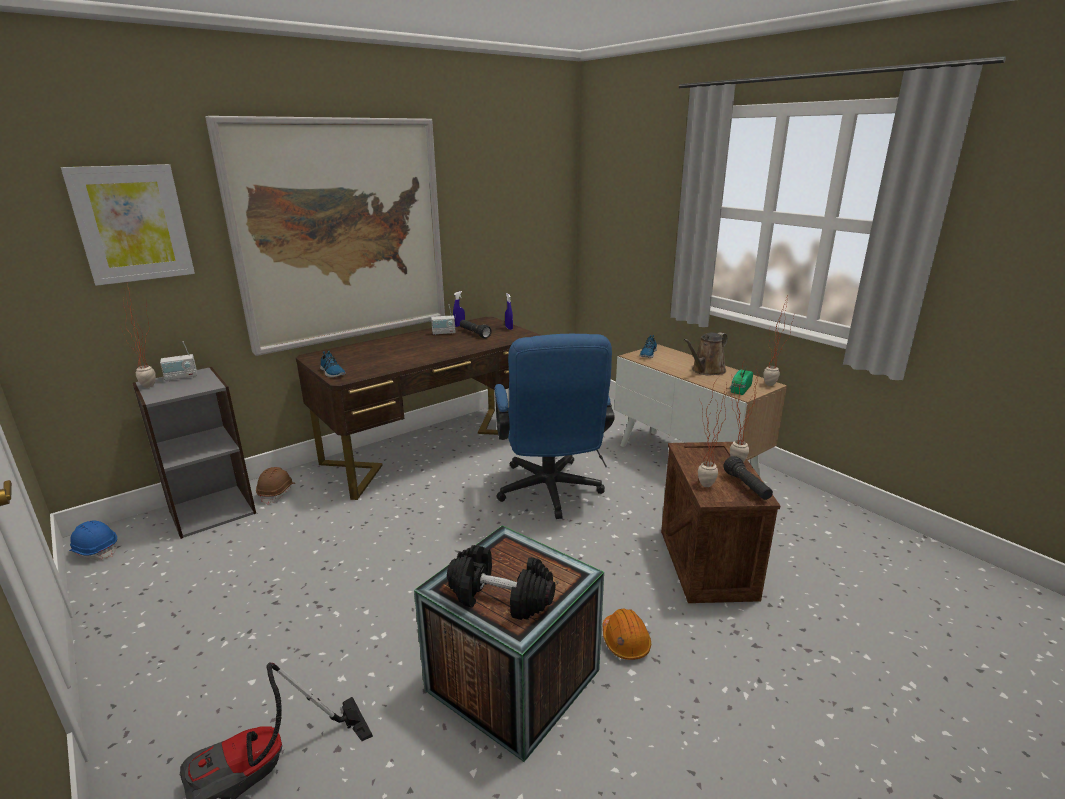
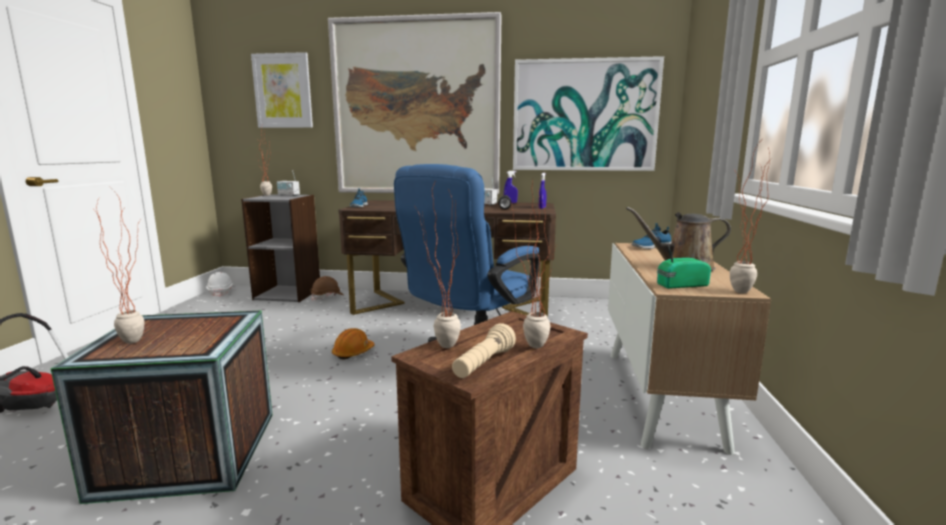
camera: 45 degrees right, 10 degrees down
(95, 550) = (221, 292): blue hard hat -> white hard hat
(500, 598) = (139, 339): black dumbbell -> potted plant
(509, 225) = (584, 116): none -> picture
(625, 641) = (293, 487): orange hard hat -> orange hard hat (353, 352)
(747, 487) = (484, 364): black flashlight -> beige flashlight

